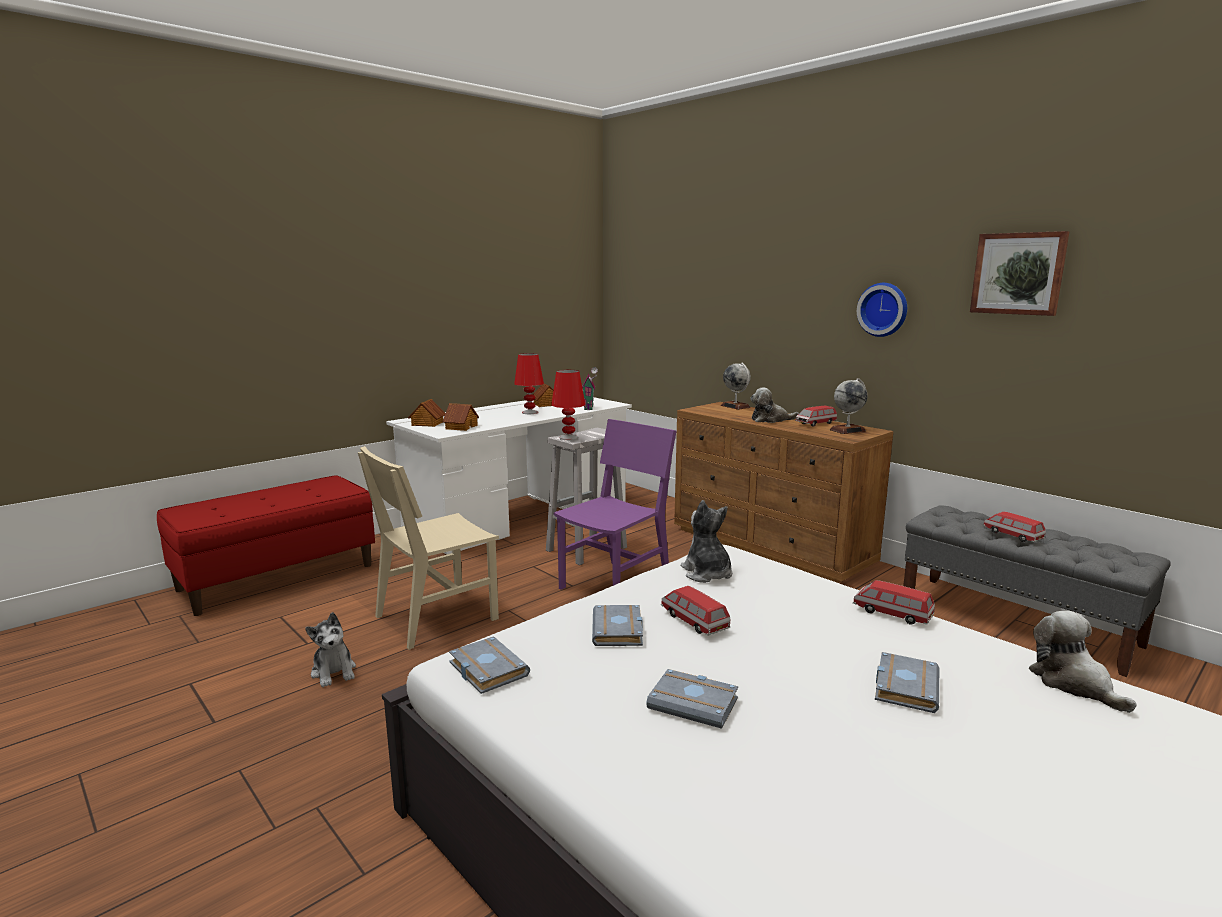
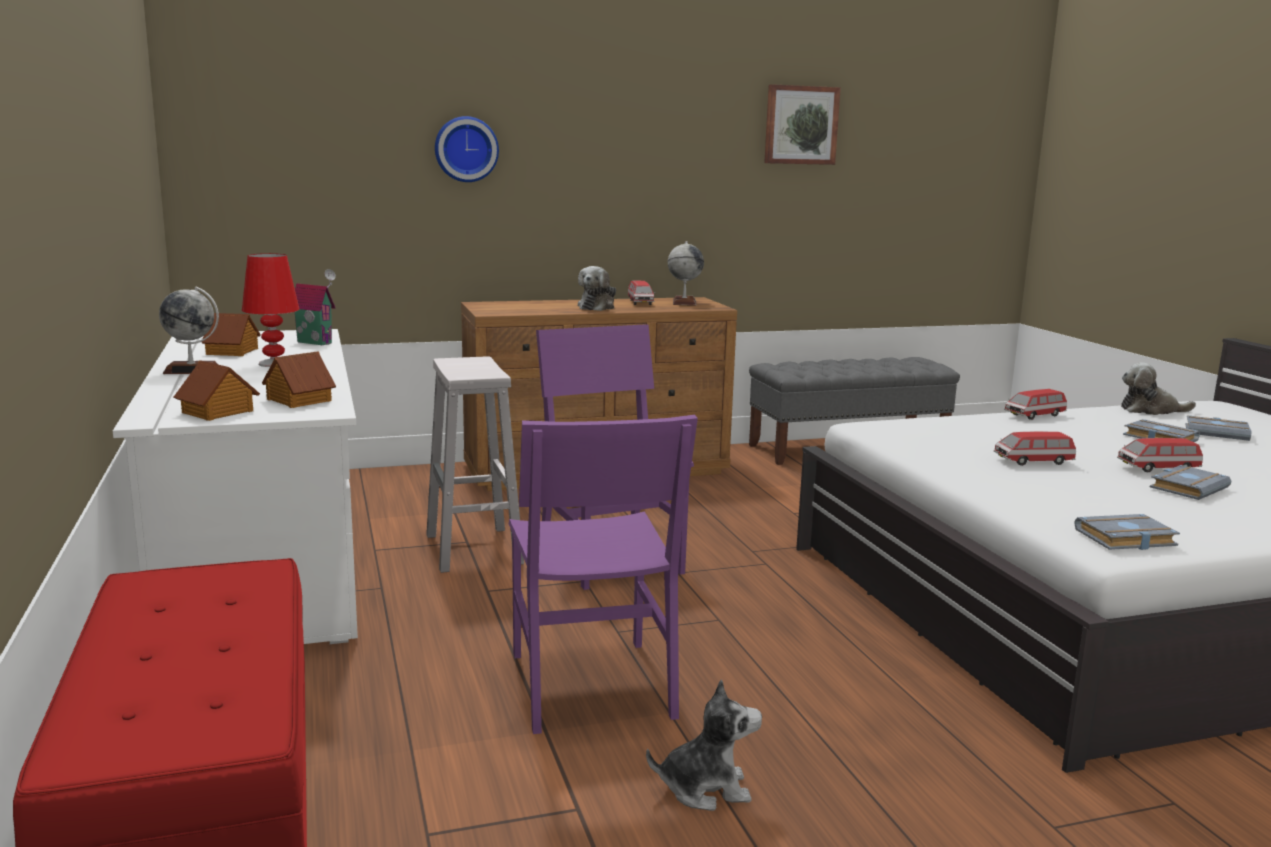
camera: 65 degrees left, 0 degrees up
(436, 617) = (590, 684): beige chair -> purple chair
(568, 438) = (475, 374): red table lamp -> none
(619, 631) = (1047, 485): grey book -> grey book (1217, 433)
(707, 574) = (923, 439): plush toy -> none
(735, 406) = (504, 303): globe -> globe (192, 370)
(883, 309) = (675, 163): wall clock -> wall clock (466, 149)
(1012, 535) = (852, 368): toy car -> toy car (1158, 468)

